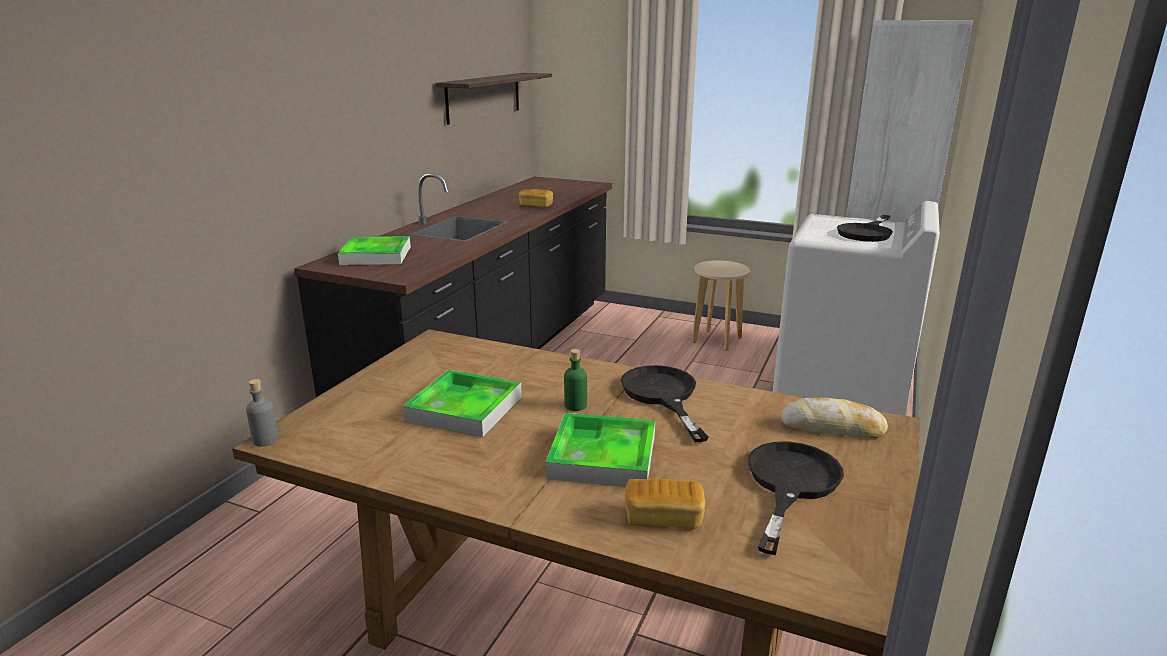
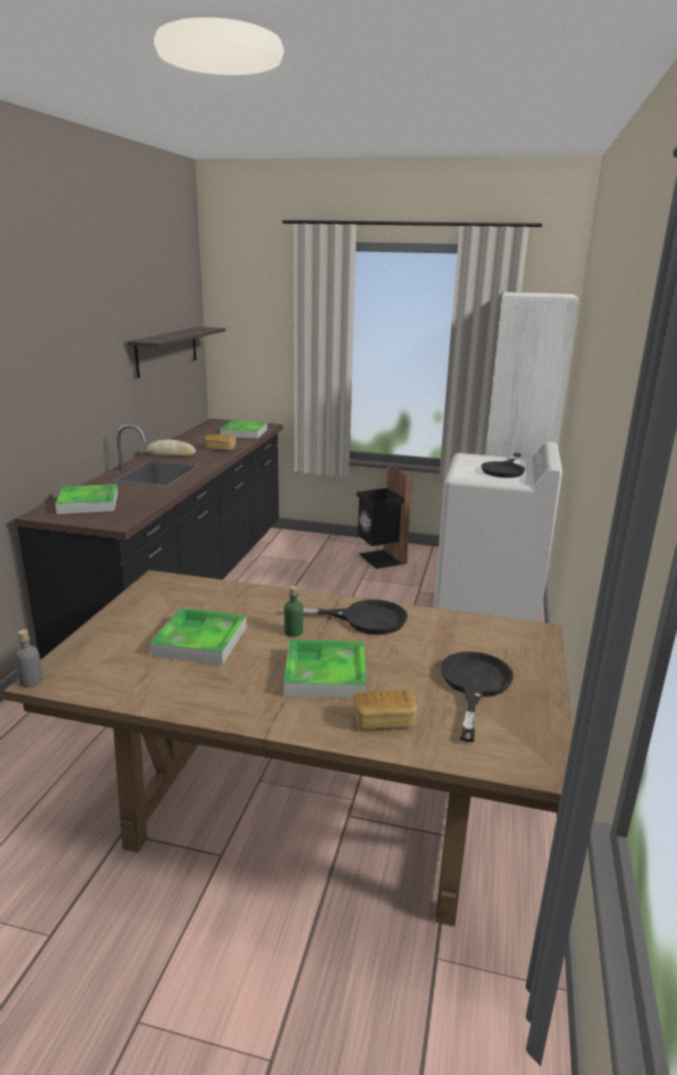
camera: 10 degrees left, 0 degrees up
(566, 190) = (244, 433): none -> tray
(663, 396) = (363, 619): black frying pan -> black frying pan turned 120 degrees clockwise
(717, 340) = (380, 559): beige stool -> black trash can
(832, 428) = (498, 638): bread -> bread (171, 454)

